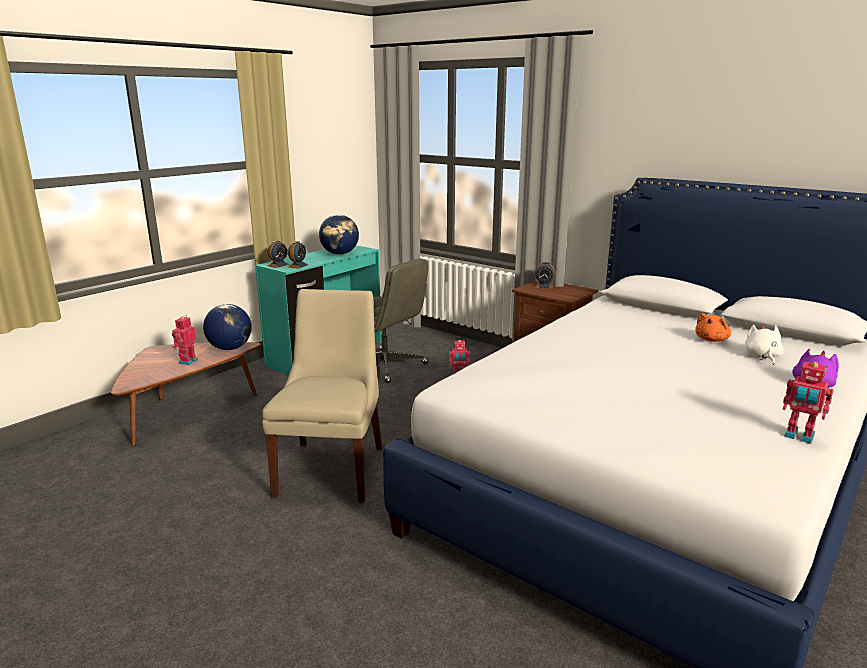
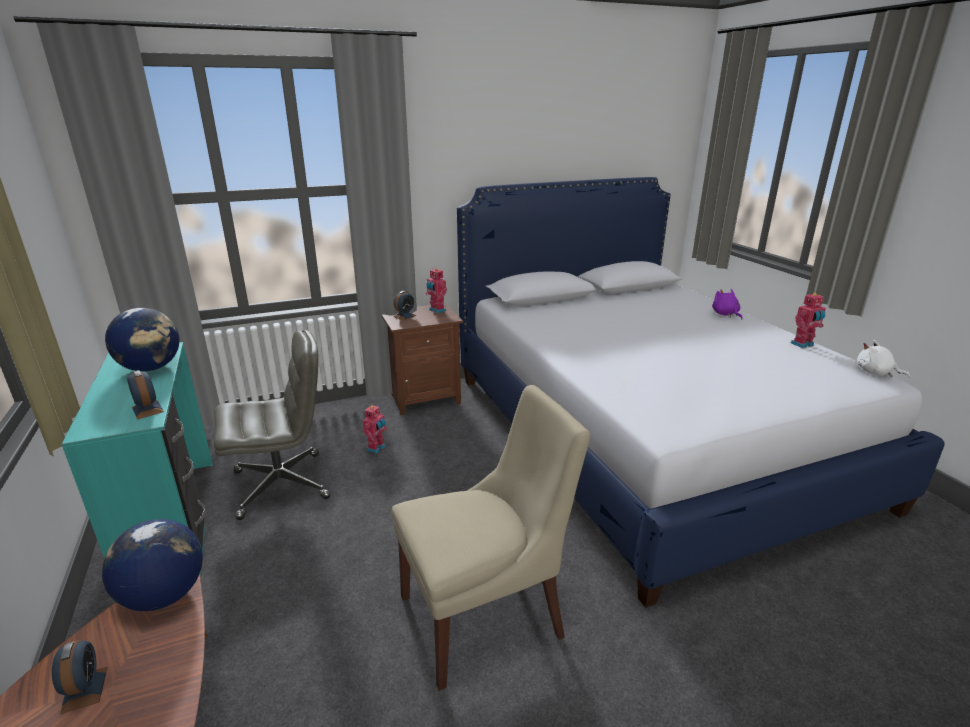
camera: 60 degrees left, 5 degrees up
(187, 361) = (147, 668): toy robot -> toy robot (436, 310)
(278, 265) = (109, 424): alarm clock -> alarm clock (84, 689)
(332, 468) = (486, 614): beige chair -> beige chair turned 120 degrees clockwise
(712, 340) = (627, 309): orange plush toy -> none
(762, 357) = (670, 308): white plush toy -> white plush toy (876, 373)

